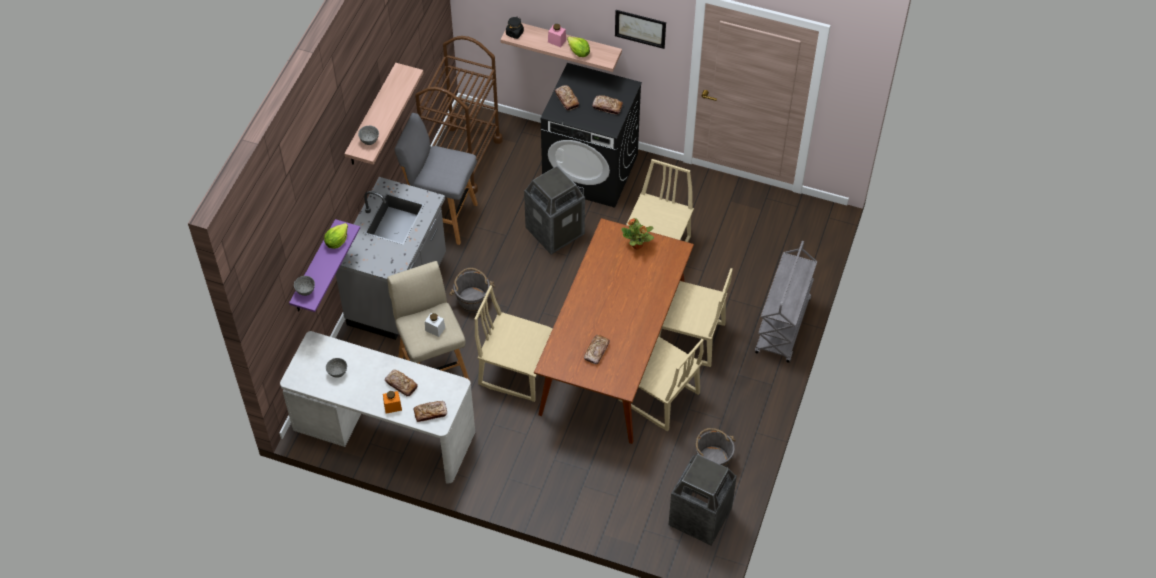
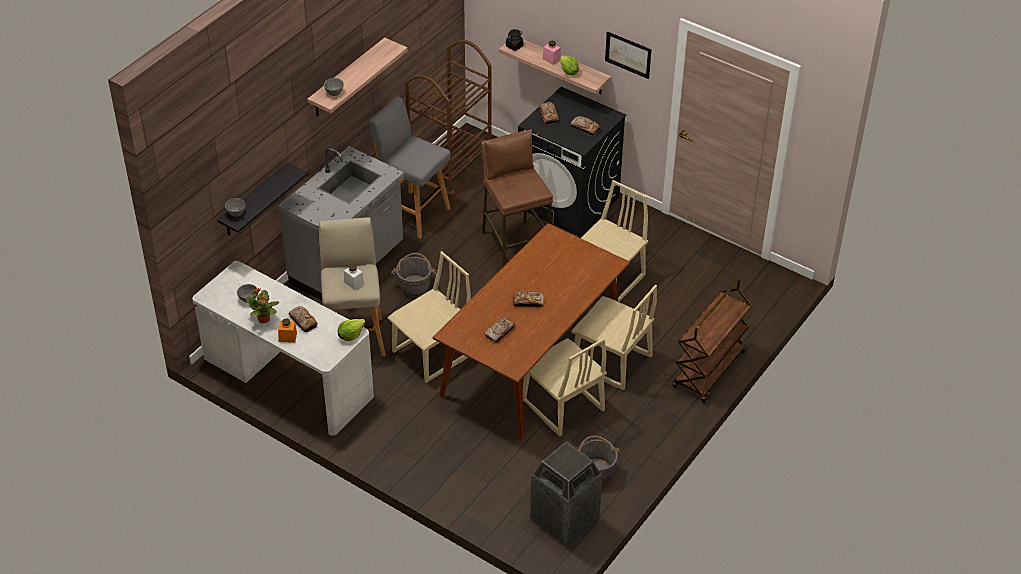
camera: 15 degrees right, 10 degrees down
(314, 269) = (254, 201): purple shelf -> black shelf
(337, 241) = (281, 180): lettuce -> lettuce (350, 335)
(430, 413) = (321, 350): bread -> bread (528, 302)
(516, 370) = (433, 354): beige chair -> beige chair turned 105 degrees clockwise
(555, 231) = (515, 245): trash can -> brown stool
(637, 245) = (574, 252): potted plant -> potted plant (264, 320)
(783, 327) = (709, 371): grey cart -> brown cart

